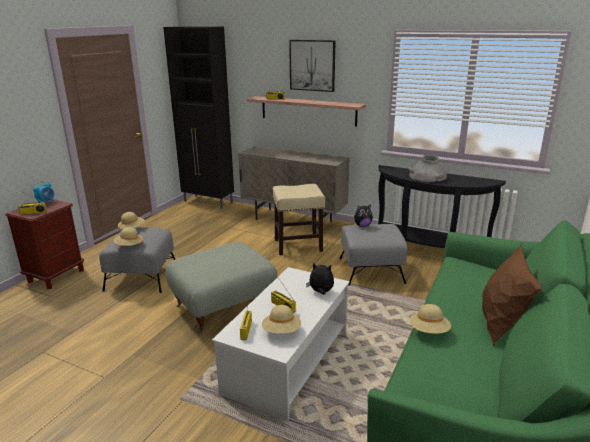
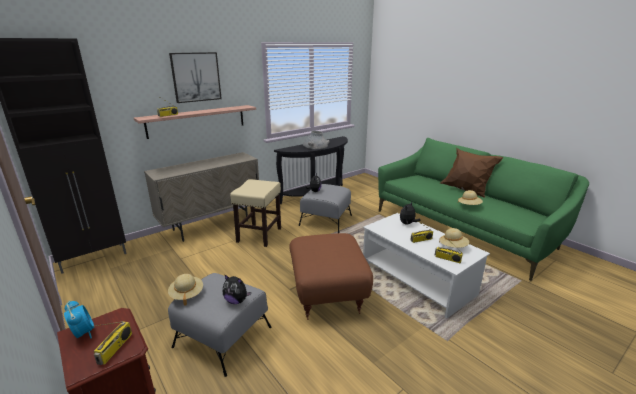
camera: 65 degrees left, 0 degrees up
(129, 246) = (236, 301): beige hat -> plush toy
(223, 307) = (328, 293): grey ottoman -> brown ottoman

